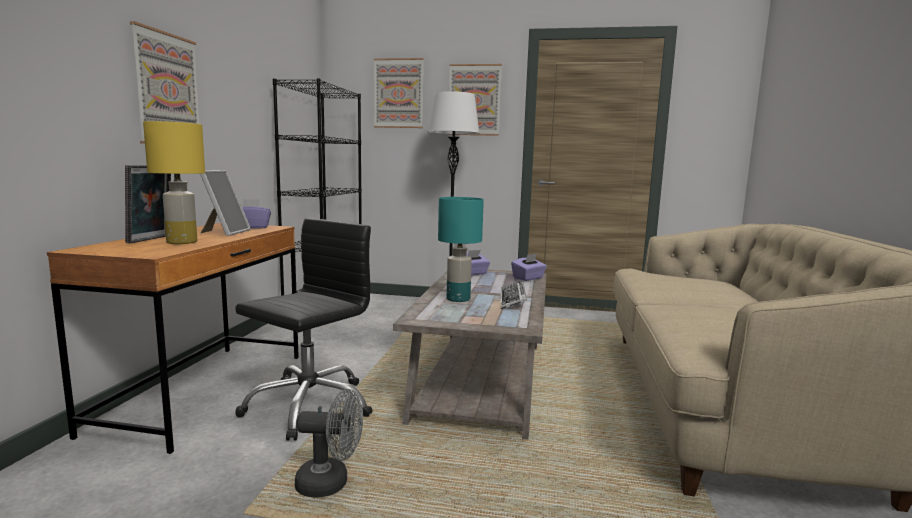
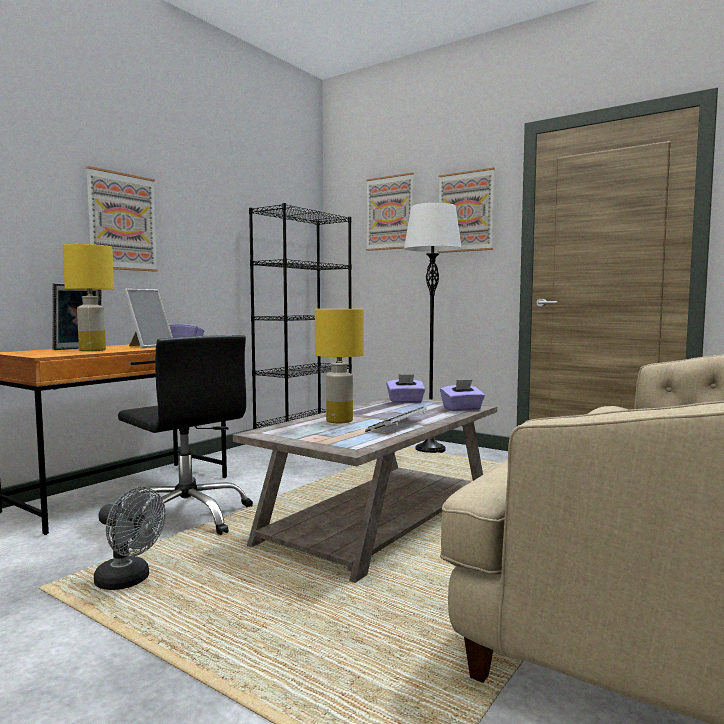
camera: 25 degrees right, 5 degrees down
(309, 405) = (187, 517): black office chair -> black office chair turned 75 degrees clockwise
(458, 299) = (339, 421): turquoise table lamp -> yellow table lamp

